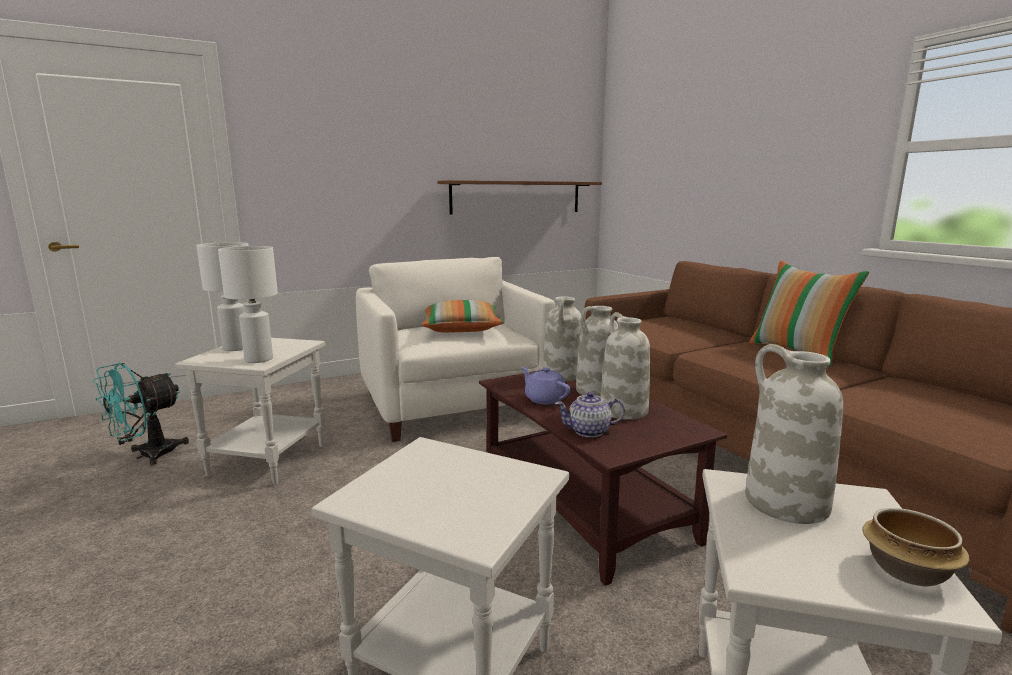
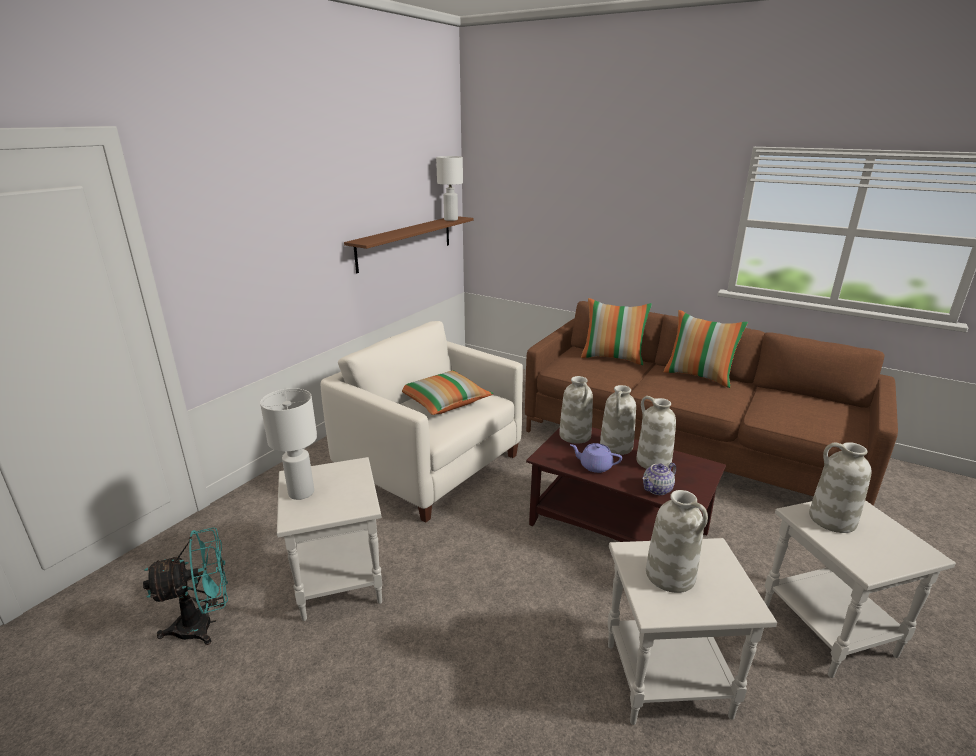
camera: 30 degrees left, 10 degrees up
(147, 455) = (204, 624): turquoise fan -> turquoise fan turned 120 degrees counterclockwise
(259, 360) = (354, 502): white table lamp -> white table lamp (451, 219)
(433, 479) = (671, 575): none -> white vase
(699, 326) = (613, 358): none -> pillow
(906, 571) = (907, 544): bowl -> none

